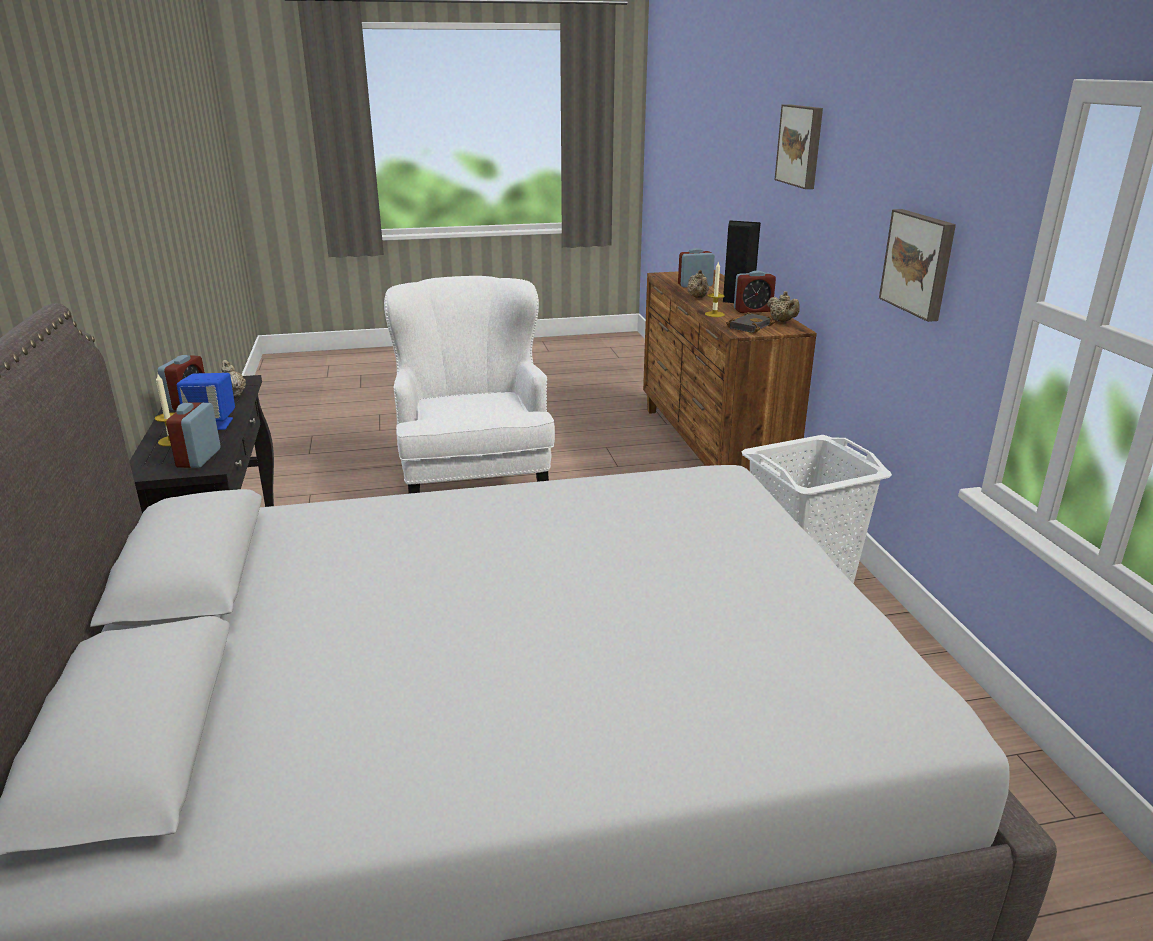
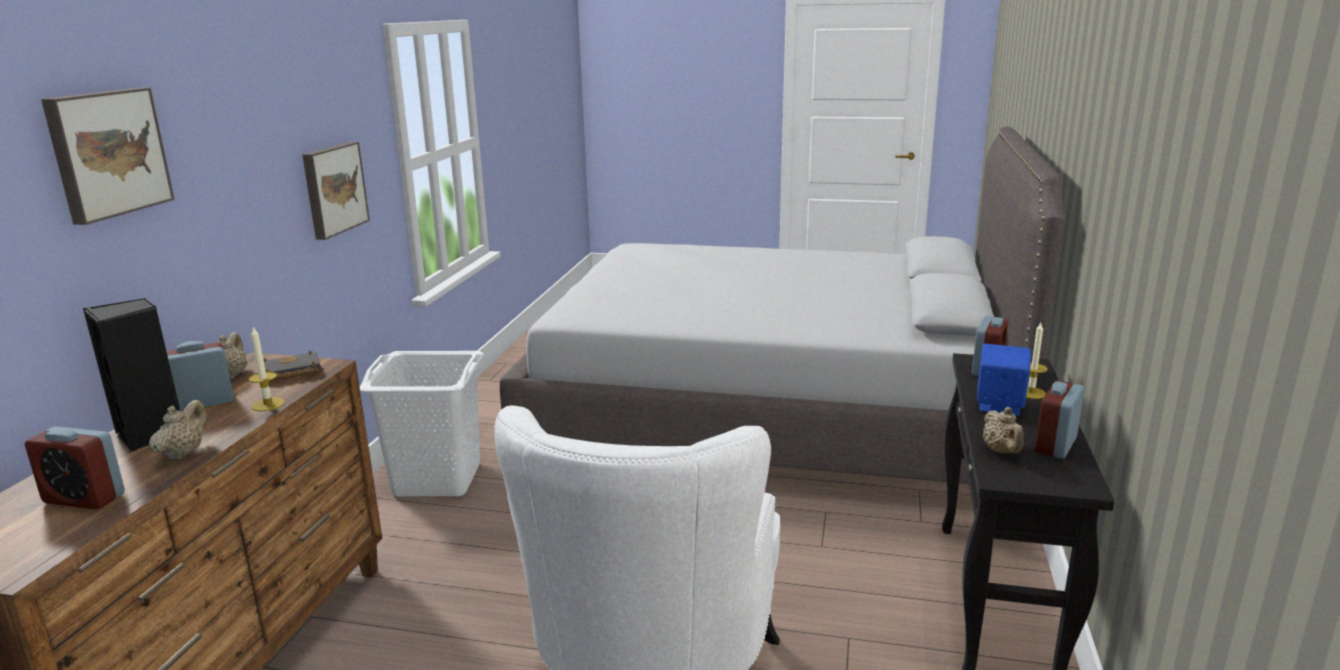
camera: 155 degrees left, 5 degrees down
(752, 310) = (202, 403): alarm clock -> alarm clock turned 45 degrees counterclockwise

